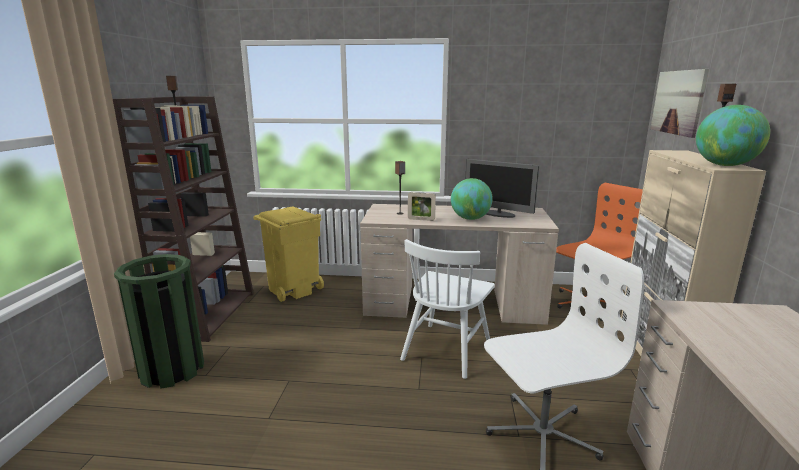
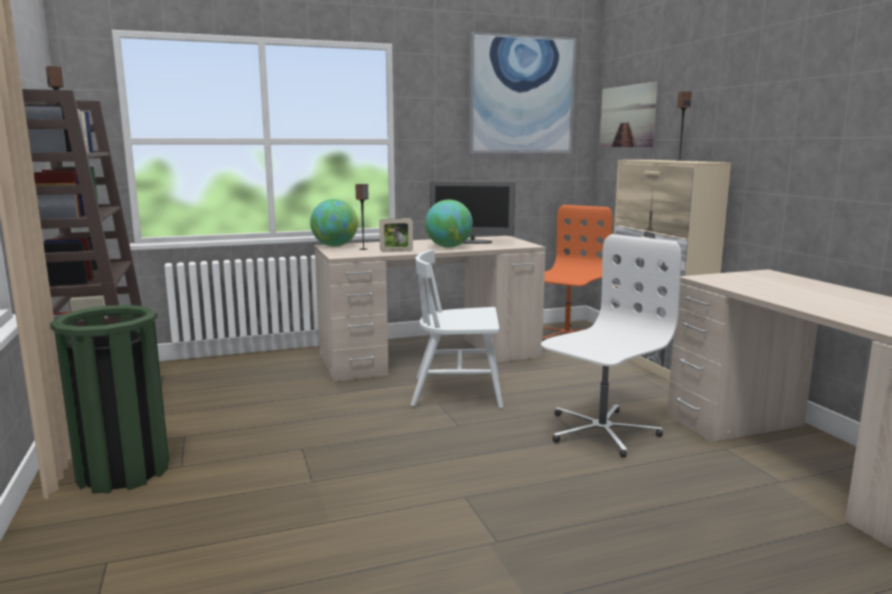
camera: 25 degrees left, 5 degrees down
(293, 289) = (213, 372): yellow trash can -> none
(446, 349) = (458, 392): white chair -> white chair turned 90 degrees clockwise
(571, 80) = (521, 95): none -> picture
(724, 165) = (697, 161): globe -> globe (335, 246)

